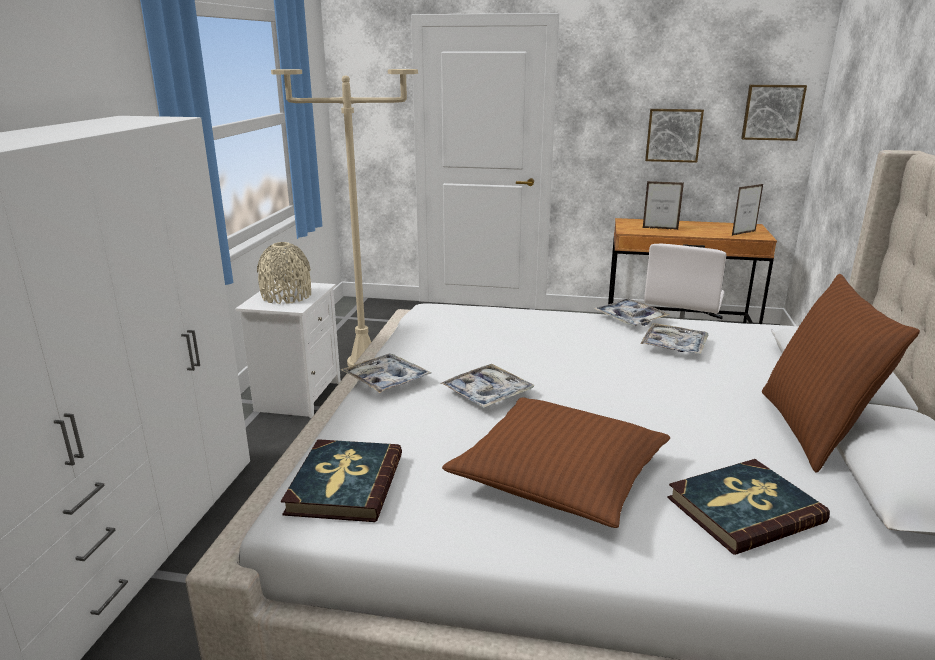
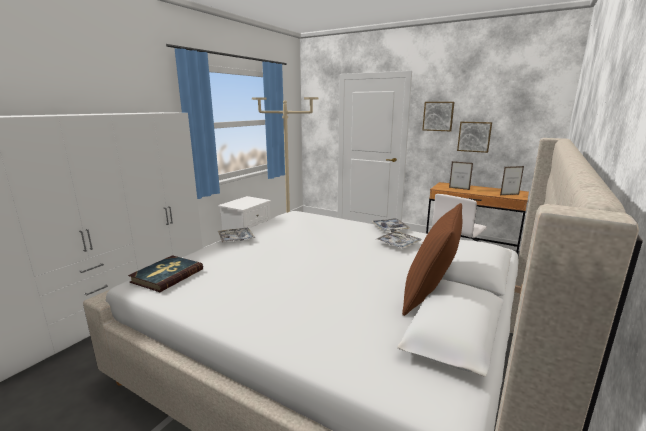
camera: 20 degrees right, 5 degrees down
(286, 296) = (244, 202): beige vase -> none
(487, 393) = (274, 250): tray -> none
(559, 475) = (263, 290): brown pillow -> none
(743, 509) = (337, 324): book -> none
(772, 112) = (536, 124): picture -> picture (438, 116)

